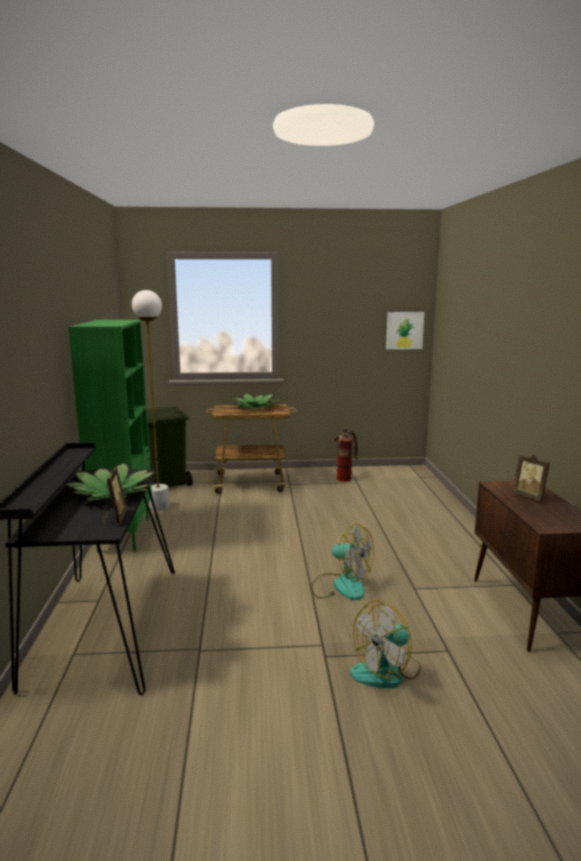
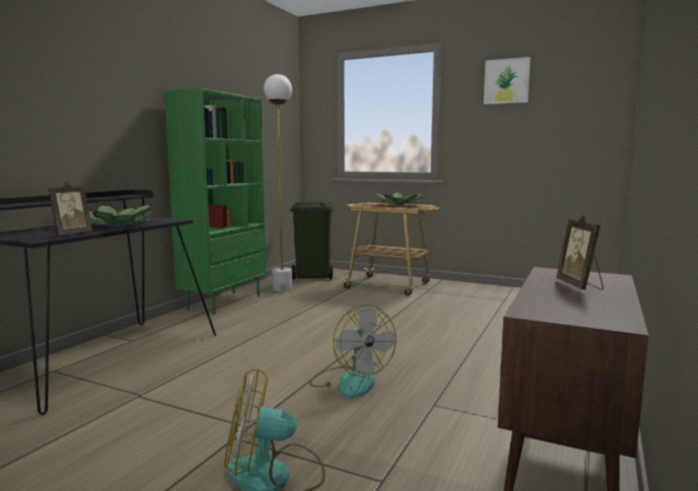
camera: 30 degrees right, 5 degrees down
(345, 477) = (496, 294): fire extinguisher -> none
(404, 330) = (591, 124): picture -> picture (506, 81)

